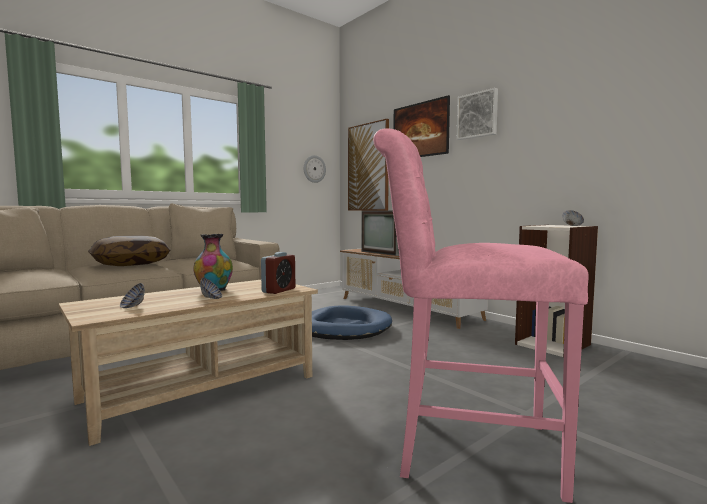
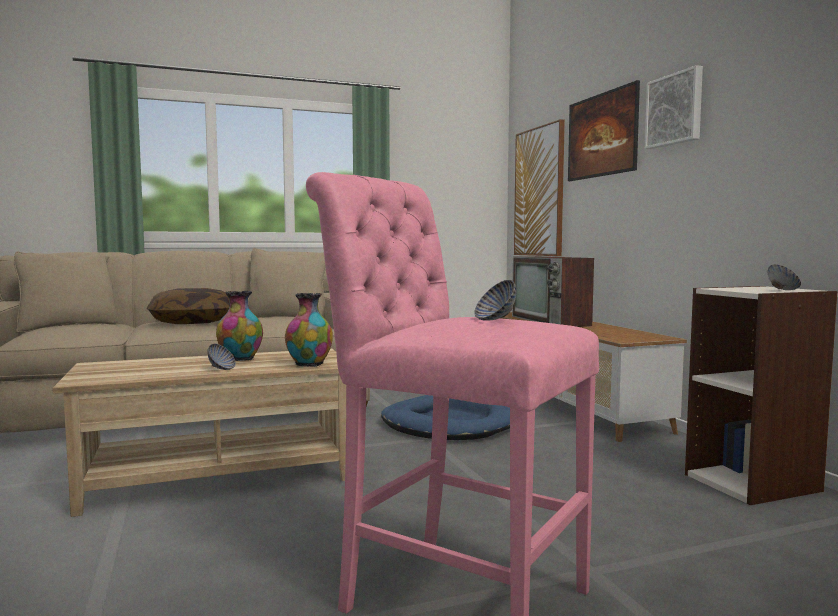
camera: 20 degrees right, 0 degrees up
(132, 306) = (133, 372): bowl -> bowl (495, 319)
(279, 290) = (309, 365): alarm clock -> vase
(314, 169) = (466, 196): wall clock -> none

